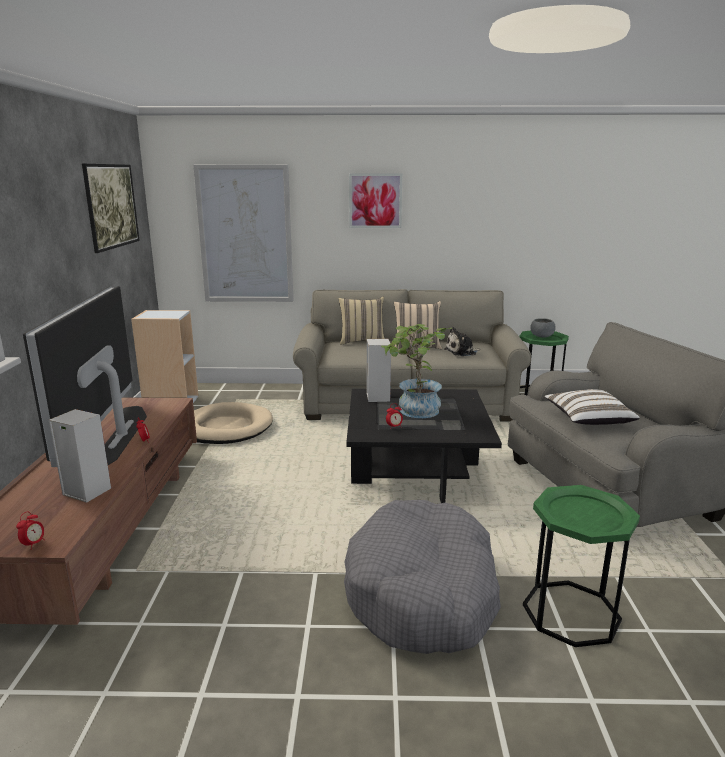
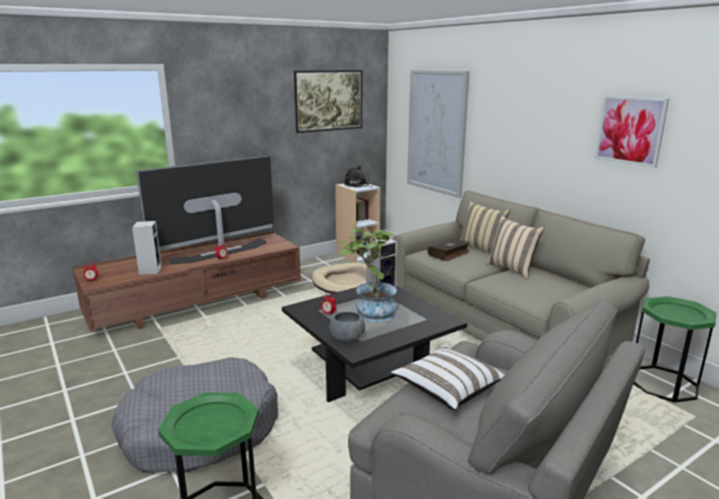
camera: 55 degrees right, 0 degrees up
(355, 352) = (449, 254): none -> book
(375, 201) = (533, 110): picture -> picture (630, 130)
(462, 352) = (535, 288): plush toy -> plush toy (357, 185)
(541, 336) = (680, 310): grey bowl -> grey bowl (347, 338)

